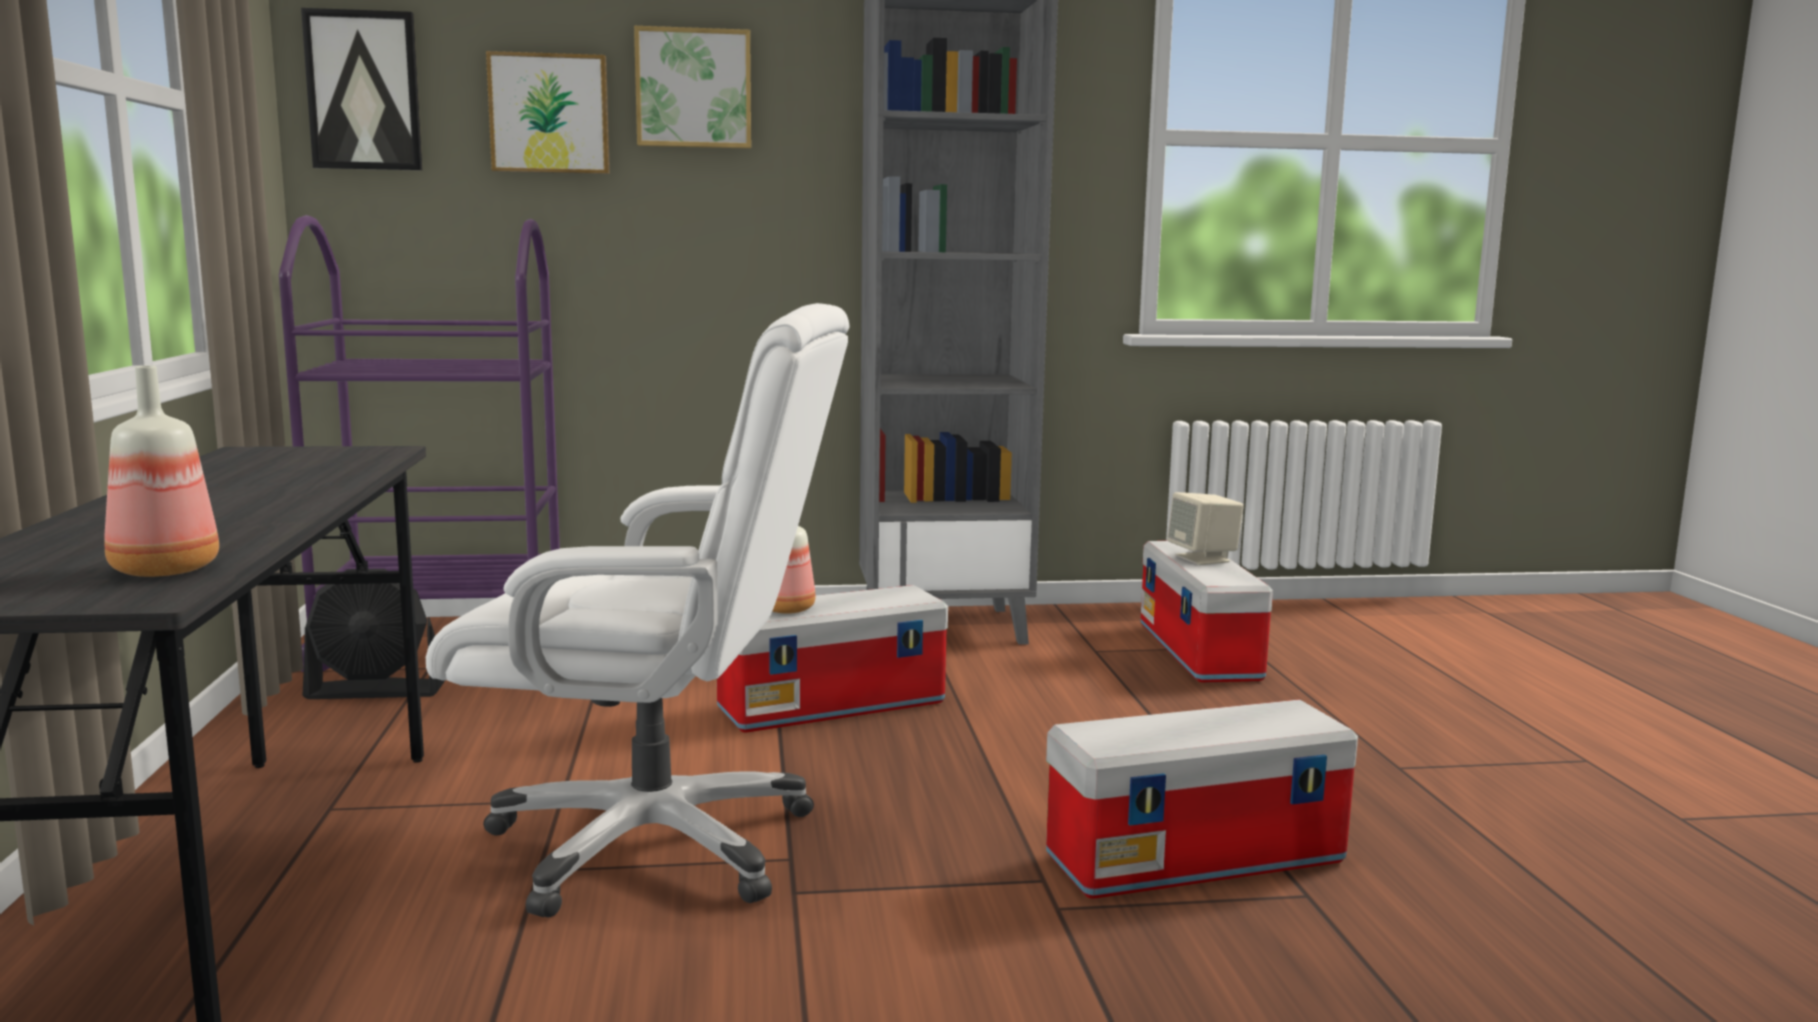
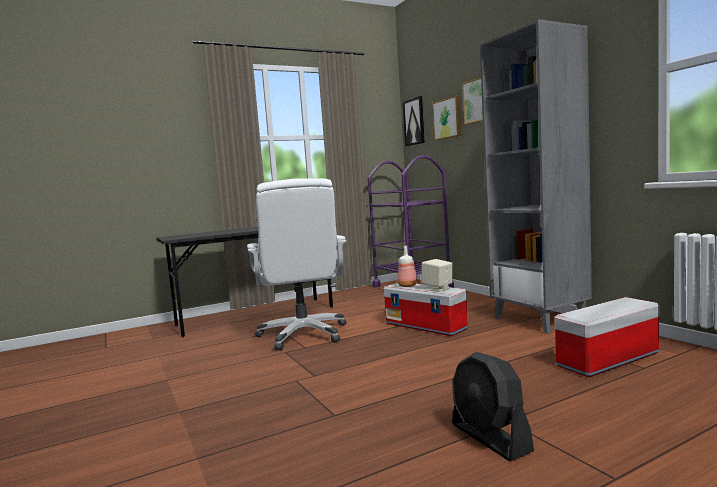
camera: 70 degrees right, 5 degrees down
(162, 571) = (190, 236): bottle -> none
(376, 691) = (369, 293): black fan -> black fan (490, 438)
(1197, 858) = (351, 393): storage box -> none
(1203, 558) = (612, 307): beige speaker -> beige speaker (438, 289)

